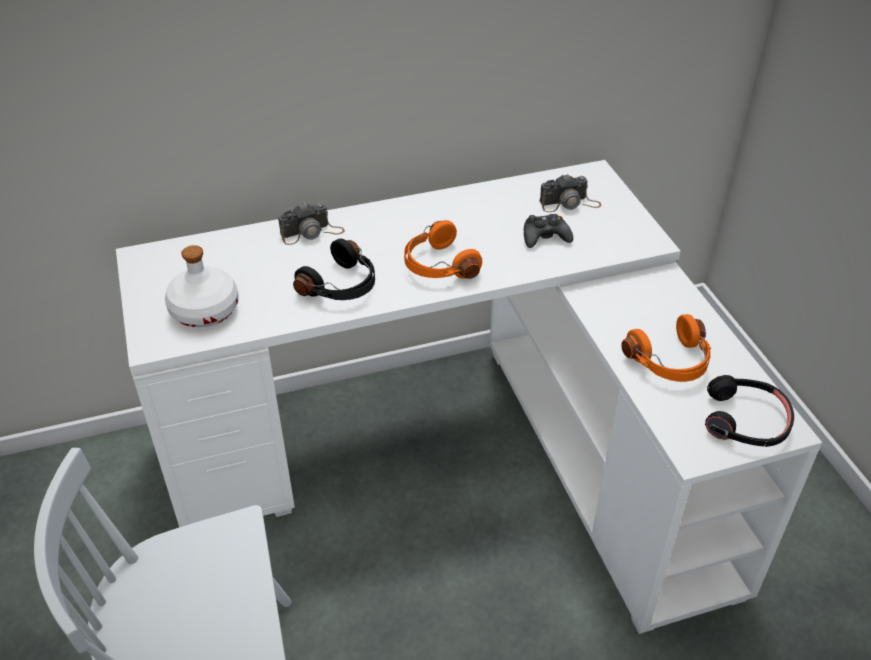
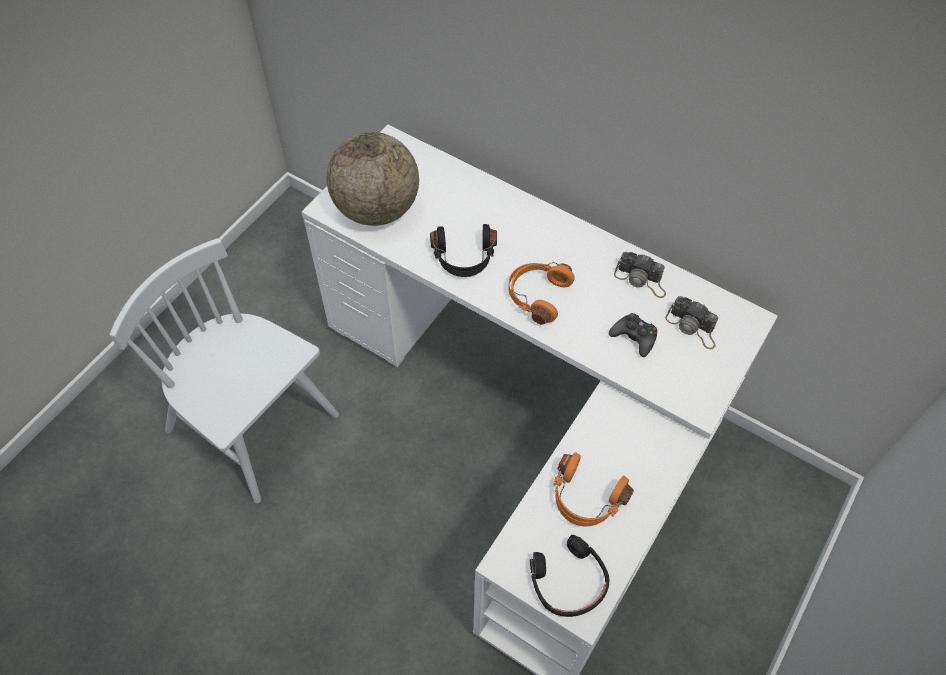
camera: 50 degrees right, 15 degrees up
(206, 311) = (376, 209): white bottle -> globe
(312, 232) = (500, 204): camera -> camera (641, 280)

